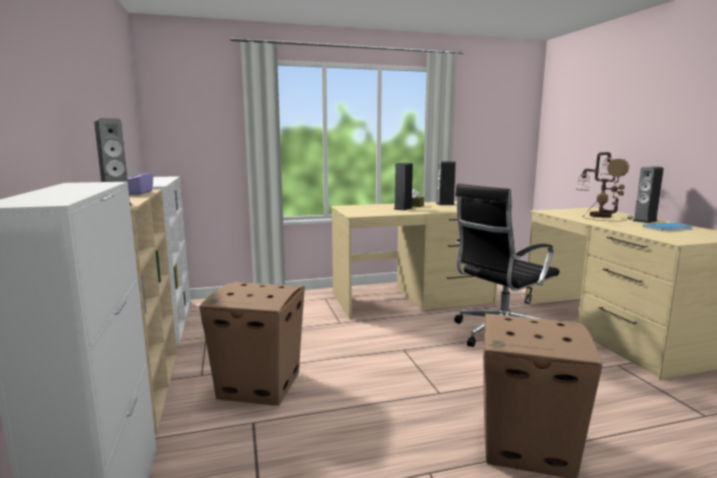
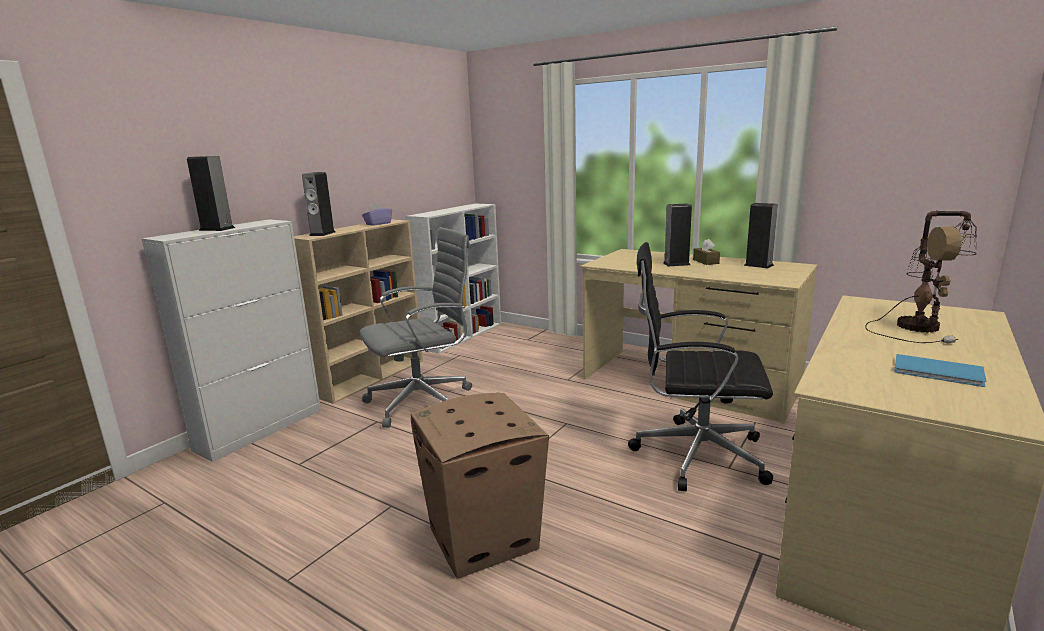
camera: 50 degrees right, 5 degrees up
(260, 385) = (424, 401): cardboard box -> grey office chair
(645, 221) = (965, 352): speaker -> speaker (217, 229)

